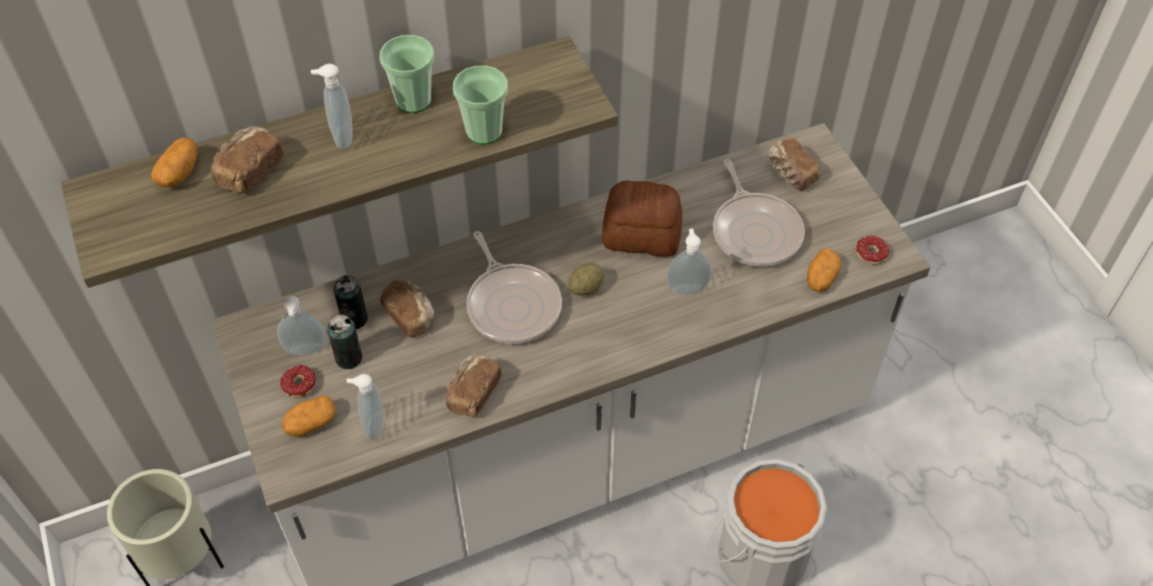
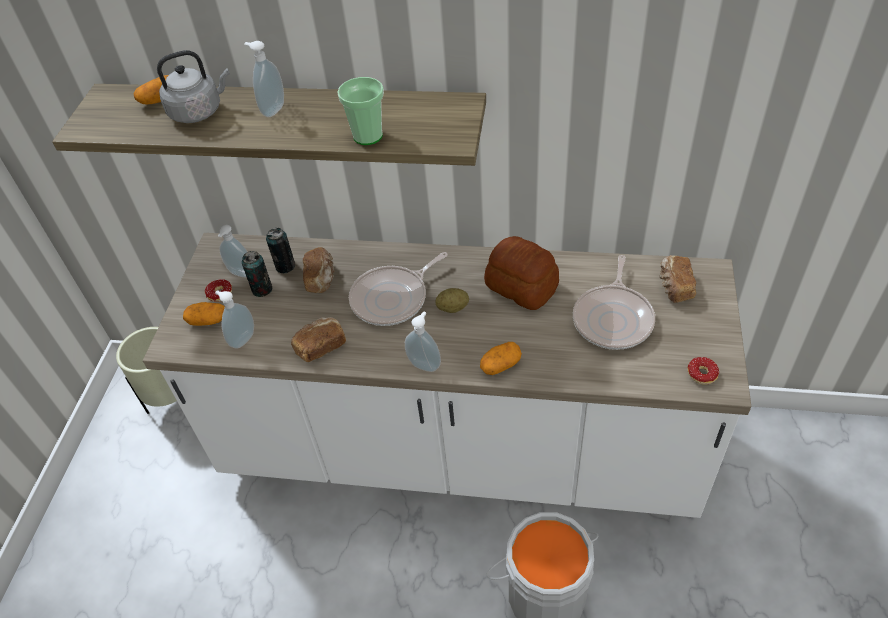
camera: 35 degrees right, 5 degrees down
(249, 171) = (199, 111): bread -> grey kettle
(413, 100) = (339, 101): cup -> none
(512, 304) = (393, 298): frying pan -> frying pan turned 45 degrees clockwise
(686, 287) = (528, 338): soap dispenser -> soap dispenser (425, 364)
(821, 278) = (643, 375): potato -> potato (500, 365)

